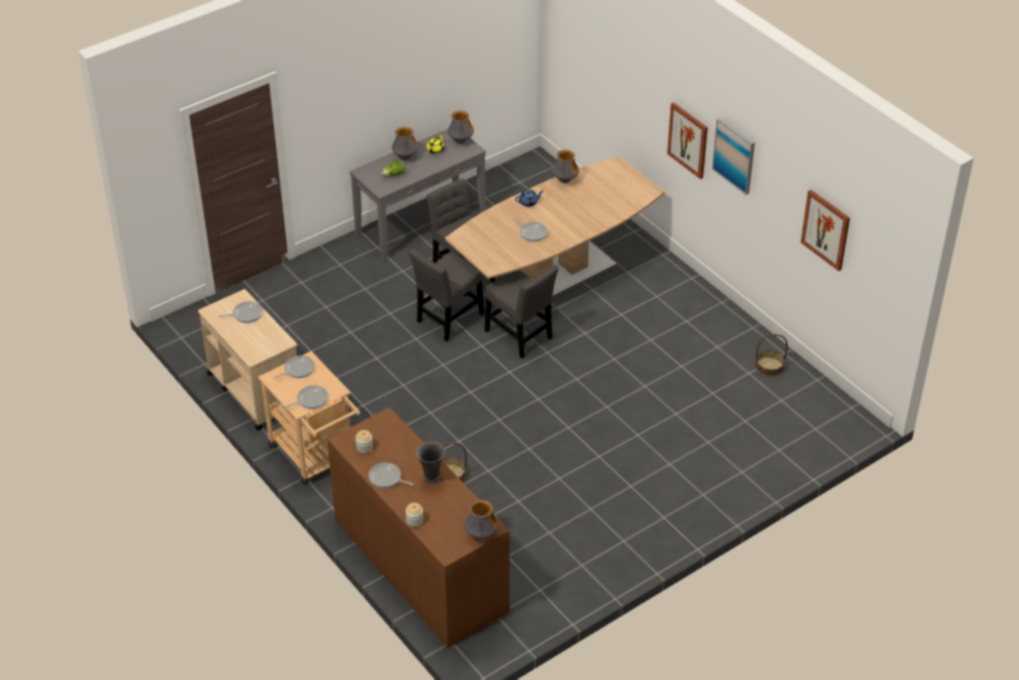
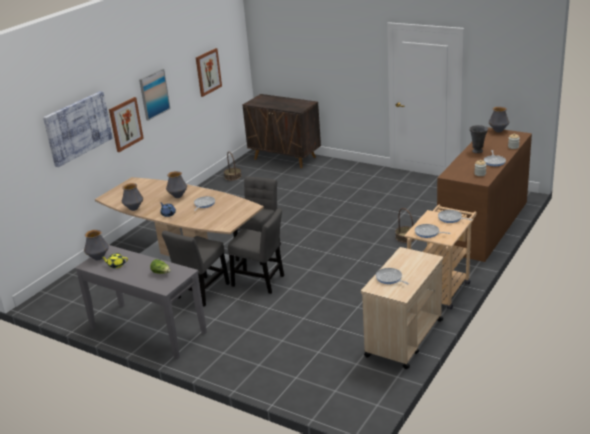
camera: 110 degrees left, 15 degrees down
(405, 157) = (133, 275): vase -> vase (178, 196)
(635, 78) = (77, 128): none -> picture
(805, 441) = (285, 158): none -> brown cabinet

